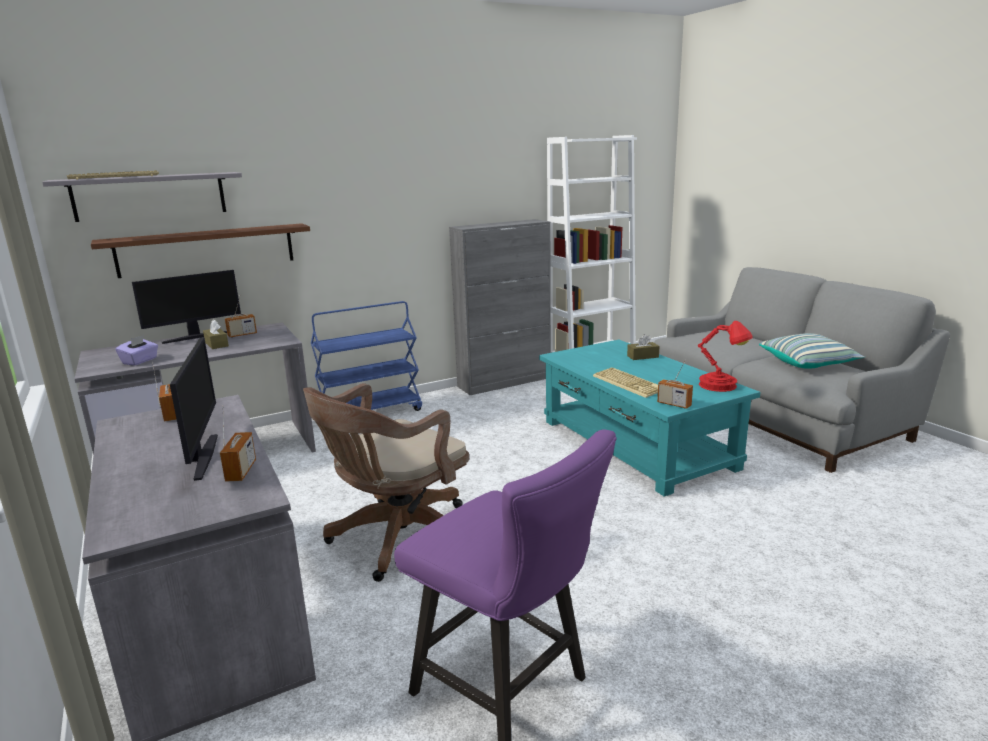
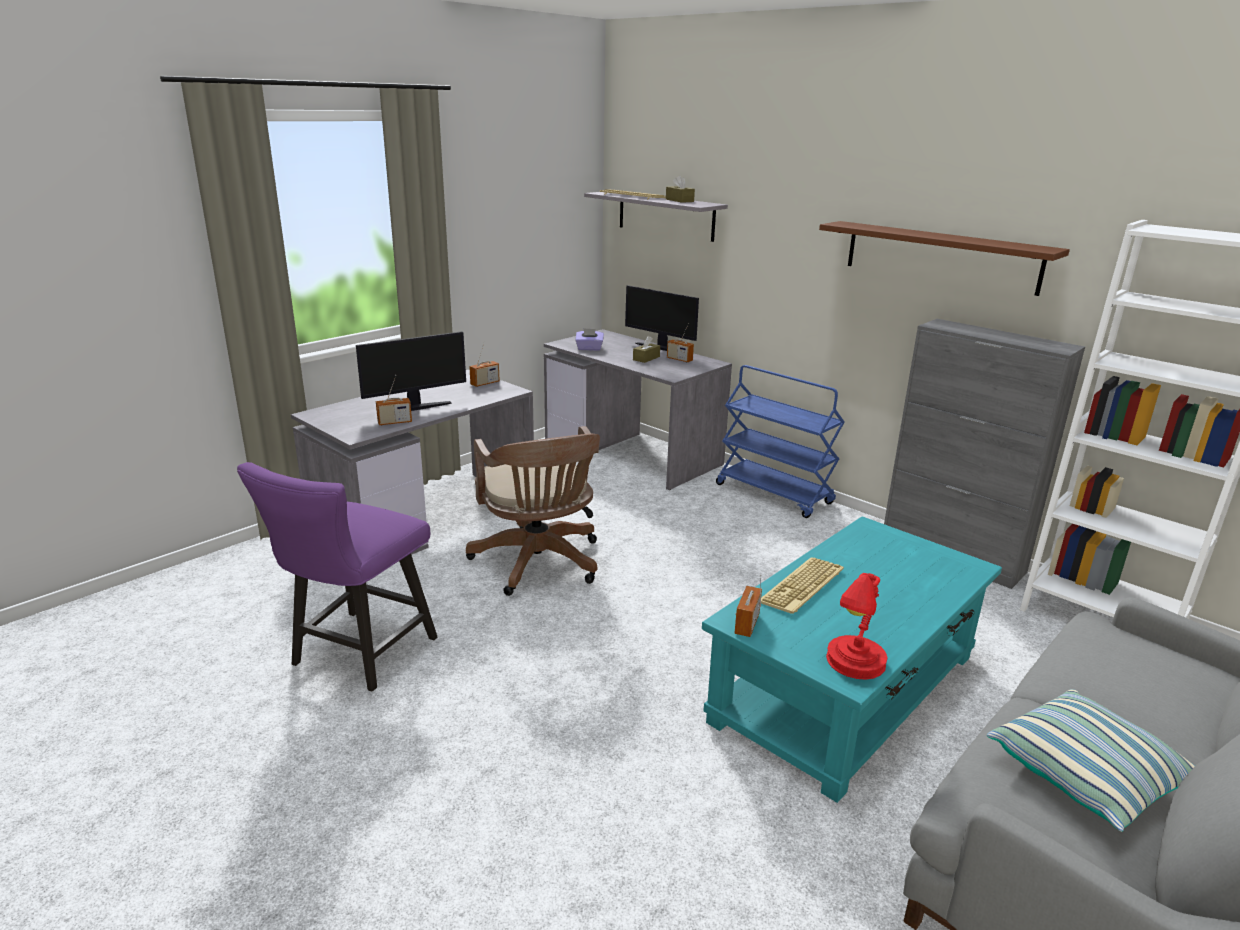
camera: 70 degrees right, 5 degrees up
(207, 250) = (693, 273): brown shelf -> brown shelf (940, 256)
(396, 539) = (539, 564): brown office chair -> brown office chair turned 135 degrees counterclockwise
(642, 356) = (932, 591): brown tissue box -> brown tissue box (679, 200)

